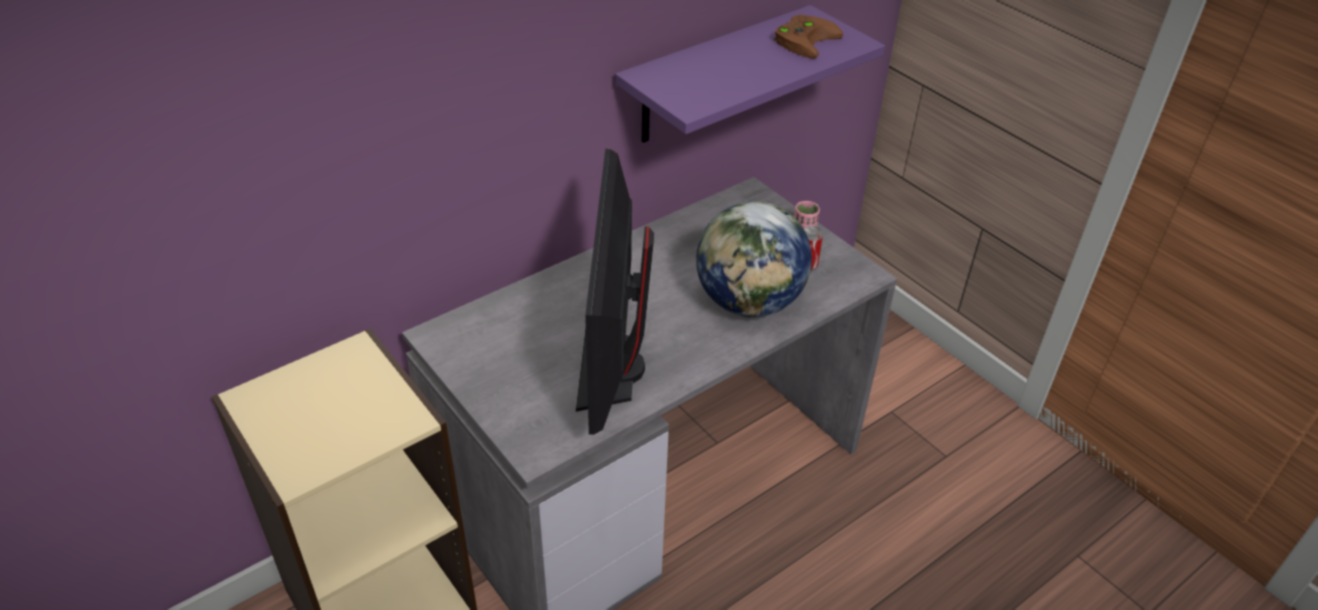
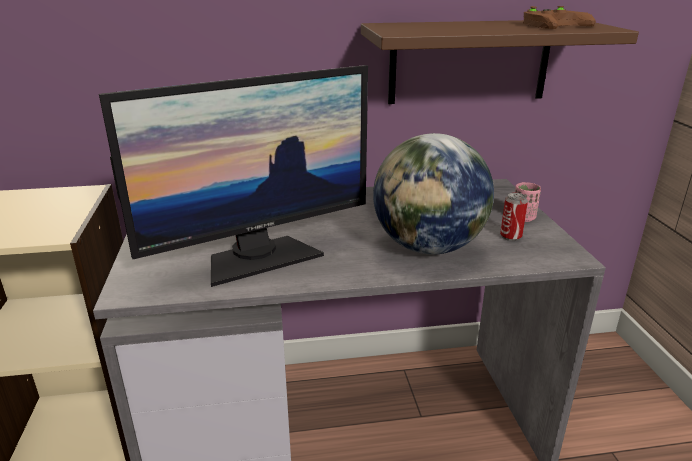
camera: 30 degrees right, 15 degrees down
(611, 368) = (258, 257): monitor -> monitor turned 150 degrees counterclockwise
(715, 76) = (469, 62): purple shelf -> brown shelf

